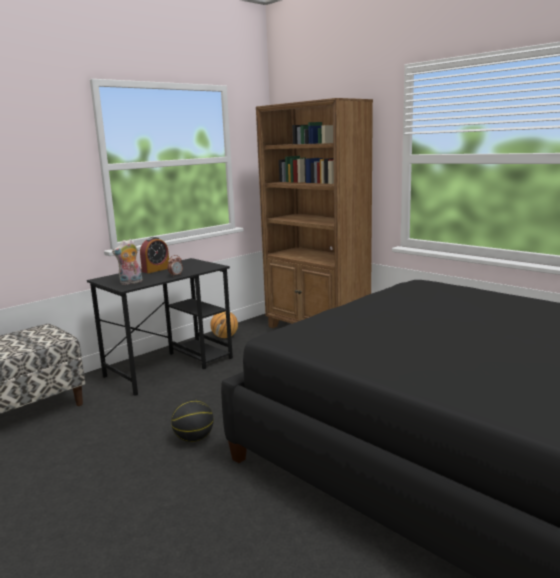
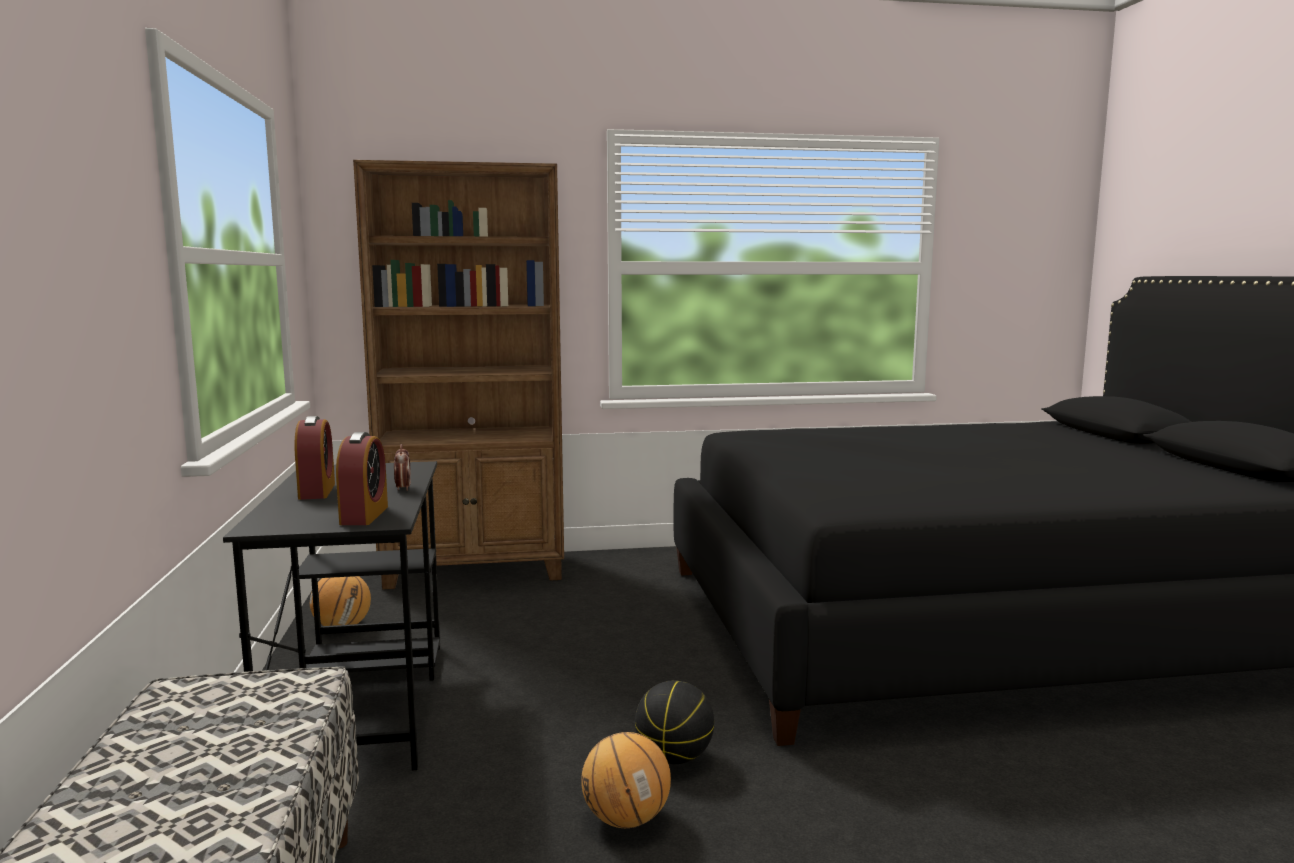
camera: 55 degrees left, 5 degrees down
(131, 283) = (364, 515): plush toy -> alarm clock
(135, 446) = (625, 819): none -> basketball

